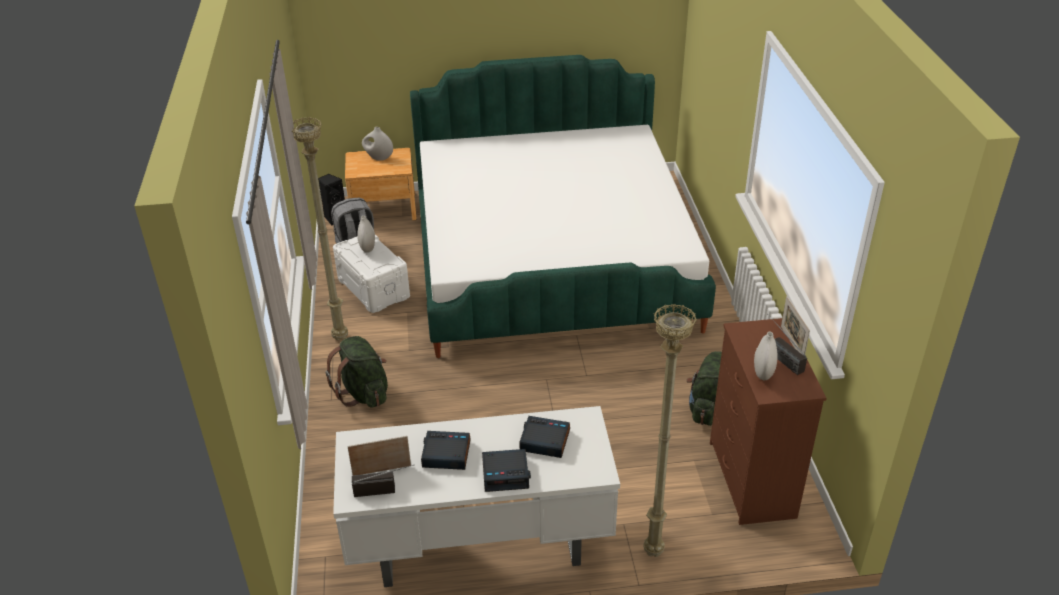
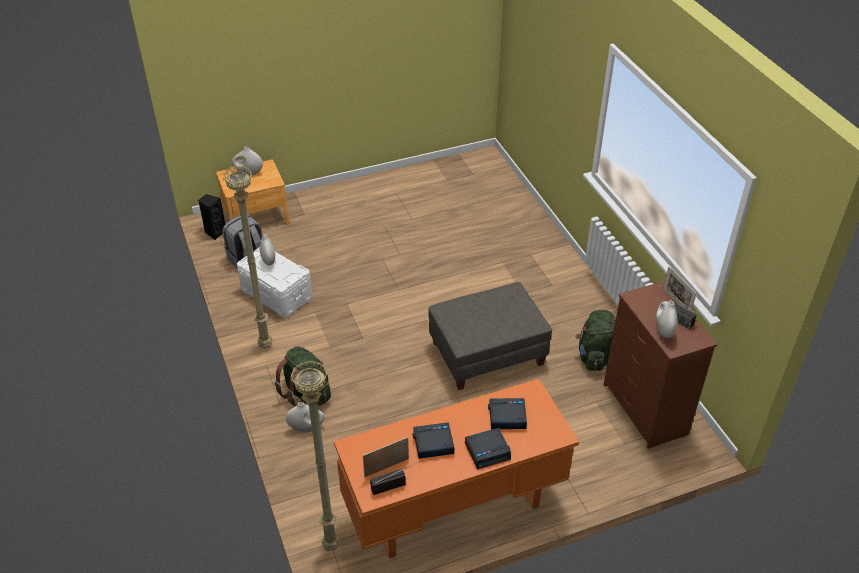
camera: 15 degrees left, 5 degrees up
(349, 429) = (306, 428): none -> white vase
(479, 547) = (454, 508): white desk -> orange desk
(551, 257) = (420, 242): bed -> none
(582, 386) = (487, 354): none -> grey ottoman
(652, 551) = (589, 483): beige floor lamp -> beige floor lamp (330, 545)

